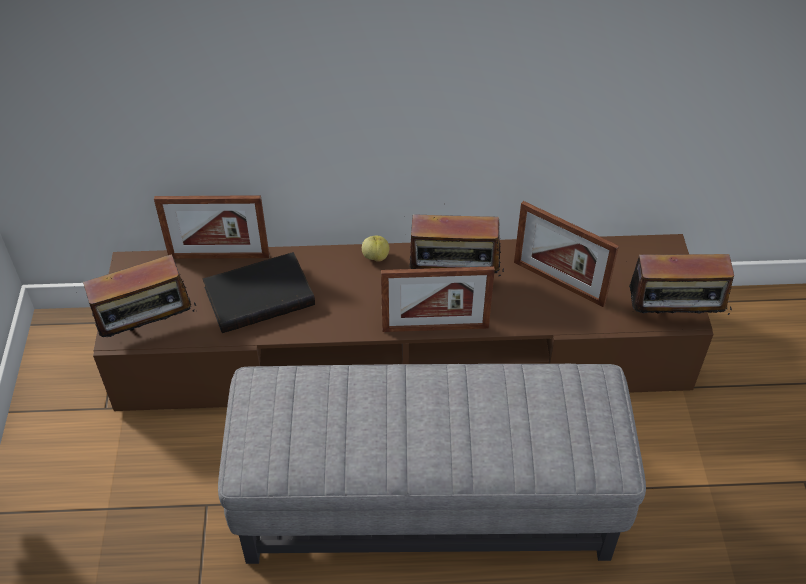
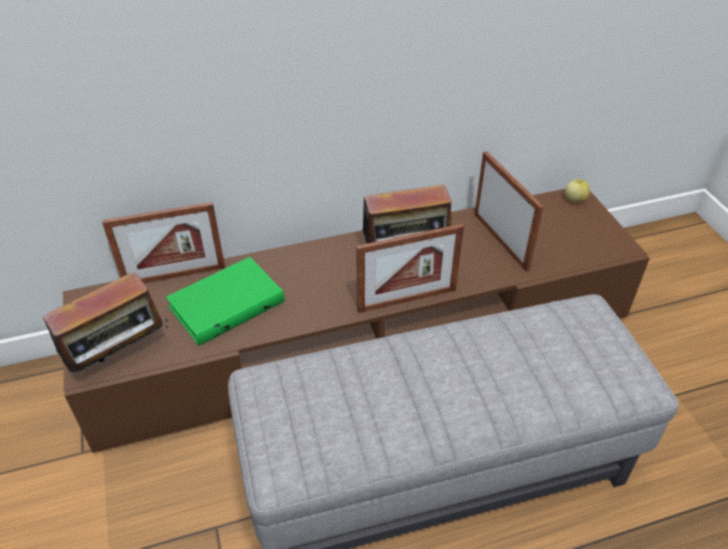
camera: 15 degrees left, 5 degrees down
(259, 295) = (226, 303): black book -> green book
(376, 257) = (327, 249): apple -> apple (575, 199)
(558, 283) = (500, 241): picture frame -> picture frame turned 135 degrees counterclockwise
(672, 317) = (610, 250): radio -> none

